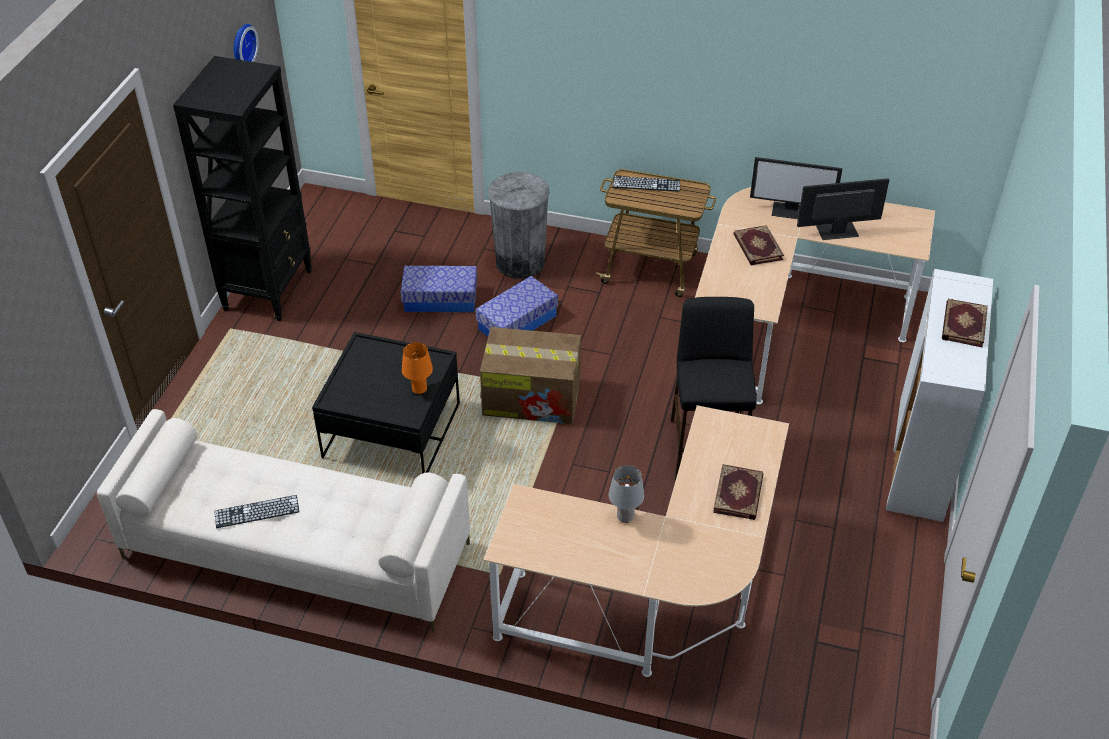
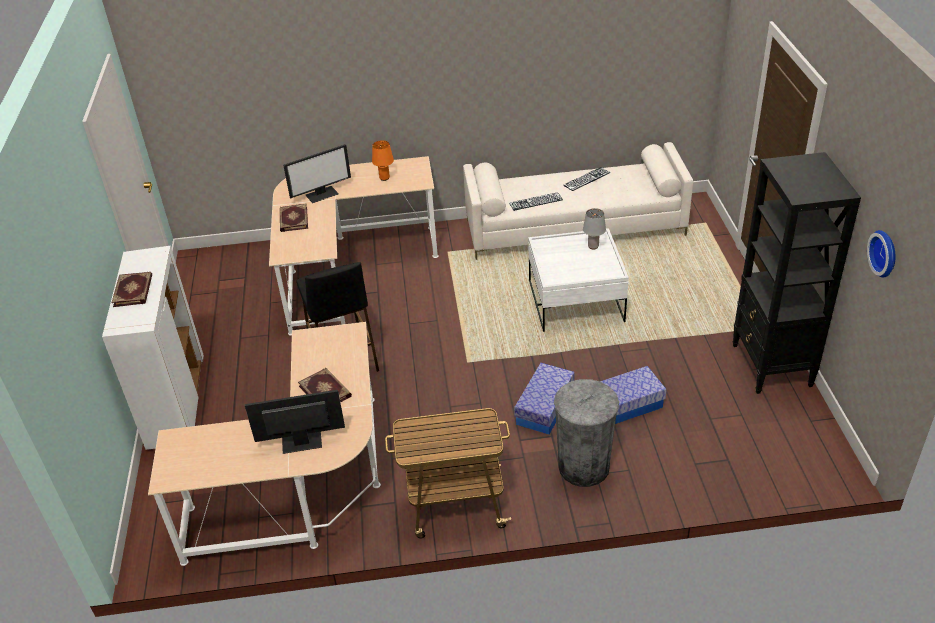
camera: 160 degrees right, 5 degrees down
(392, 430) = (575, 301): black coffee table -> white coffee table
(419, 390) = (548, 259): orange table lamp -> orange table lamp (384, 178)
(533, 397) = (492, 353): cardboard box -> none
(624, 517) = (359, 191): grey table lamp -> grey table lamp (593, 246)
(646, 184) = (463, 441): keyboard -> keyboard (535, 201)
(837, 231) = (251, 432): monitor -> monitor (322, 194)

